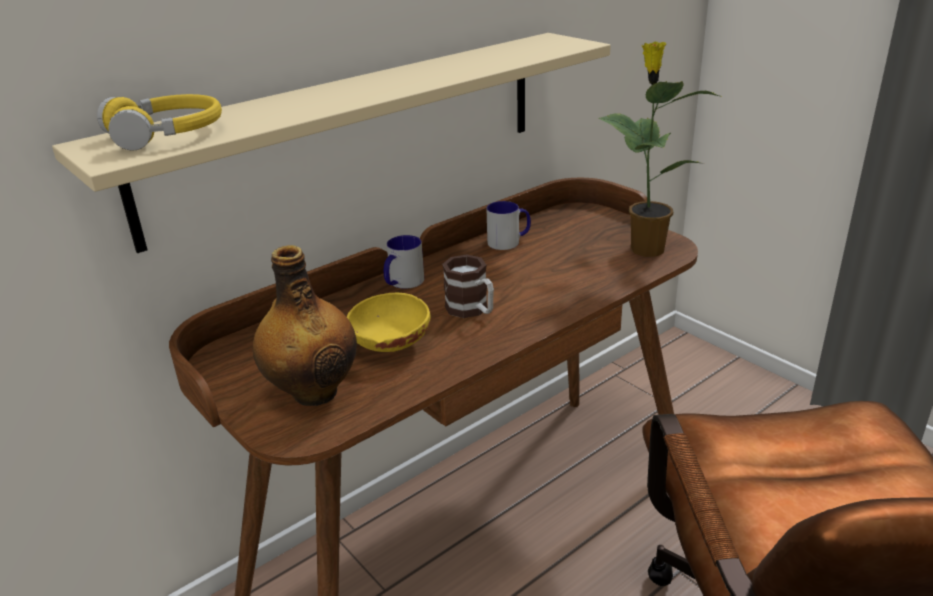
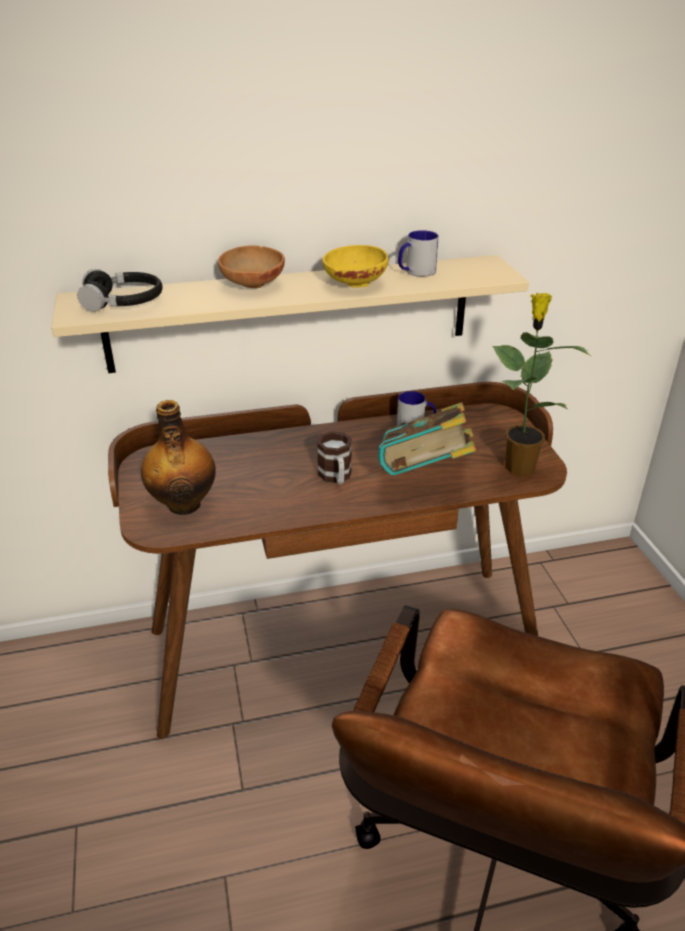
camera: 25 degrees right, 5 degrees up
(167, 134) = (123, 302): yellow headphones -> black headphones
(320, 94) = (252, 286): none -> brown bowl
(389, 346) = (257, 486): yellow bowl -> yellow bowl (354, 284)
(402, 283) = (307, 439): mug -> mug (416, 272)
(566, 283) = (425, 477): none -> book

